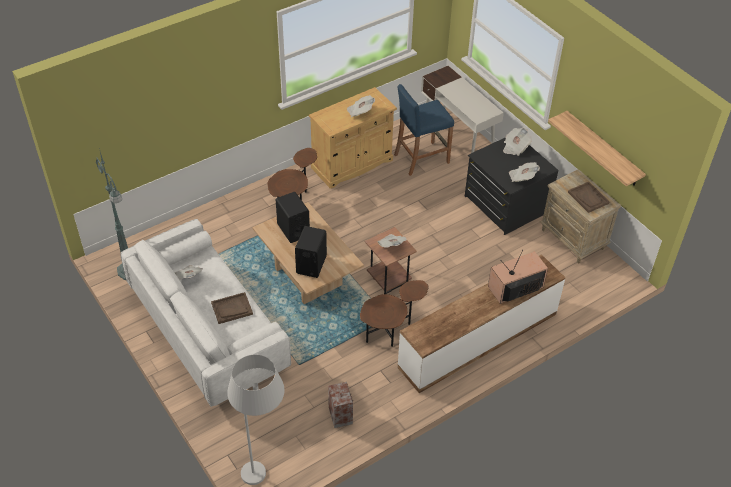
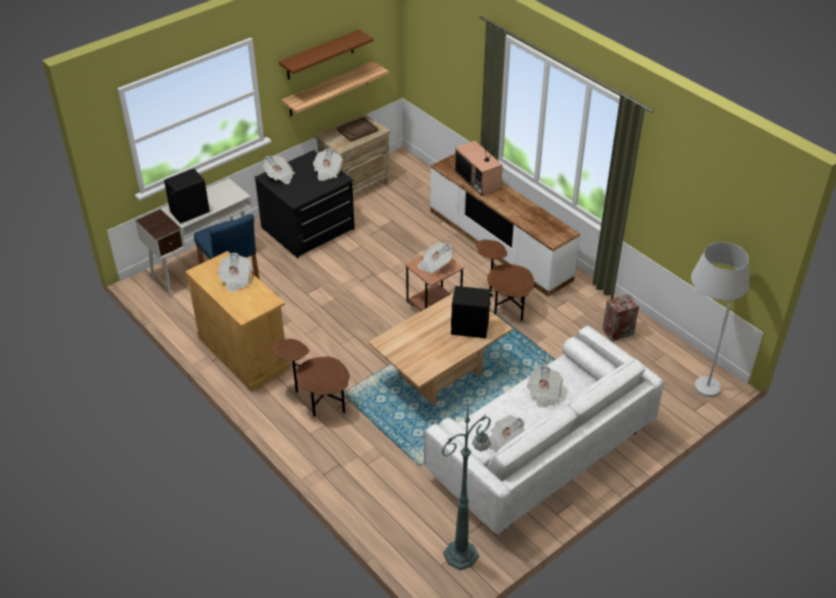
camera: 95 degrees left, 5 degrees down
(232, 309) = (544, 394): brown tray -> newspaper
(293, 230) = (418, 349): black speaker -> black speaker (189, 212)
(605, 113) = (320, 55): none -> brown shelf

